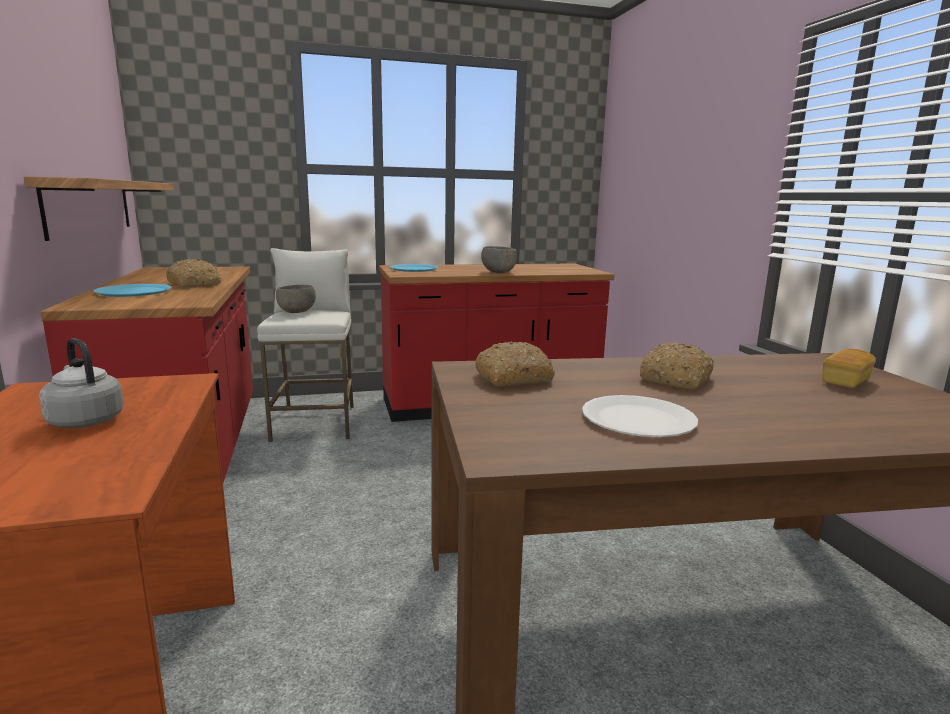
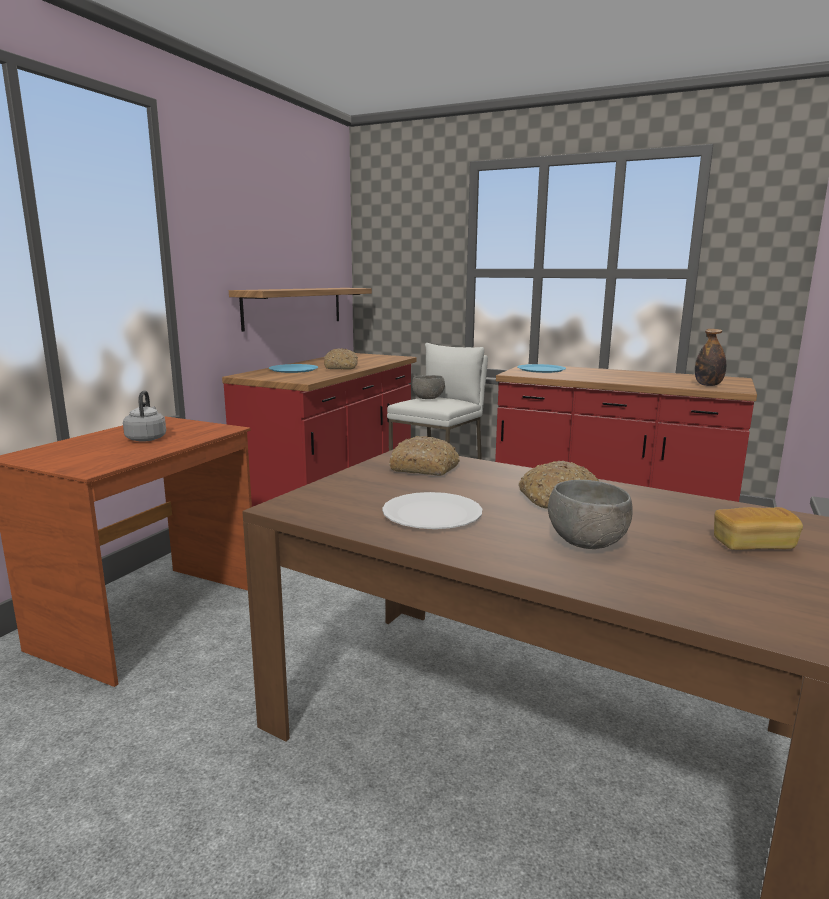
camera: 40 degrees right, 0 degrees up
(498, 272) = (614, 380): grey bowl -> grey bowl (586, 544)
(569, 270) = (708, 385): none -> bottle

